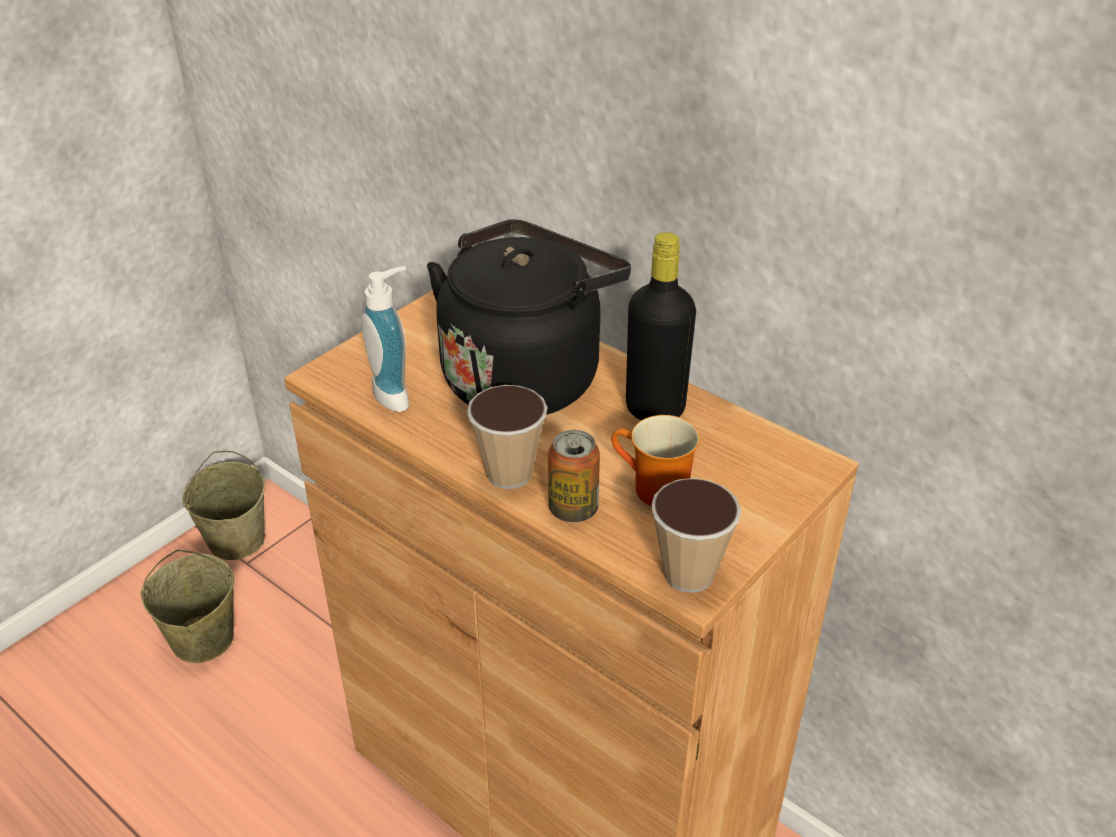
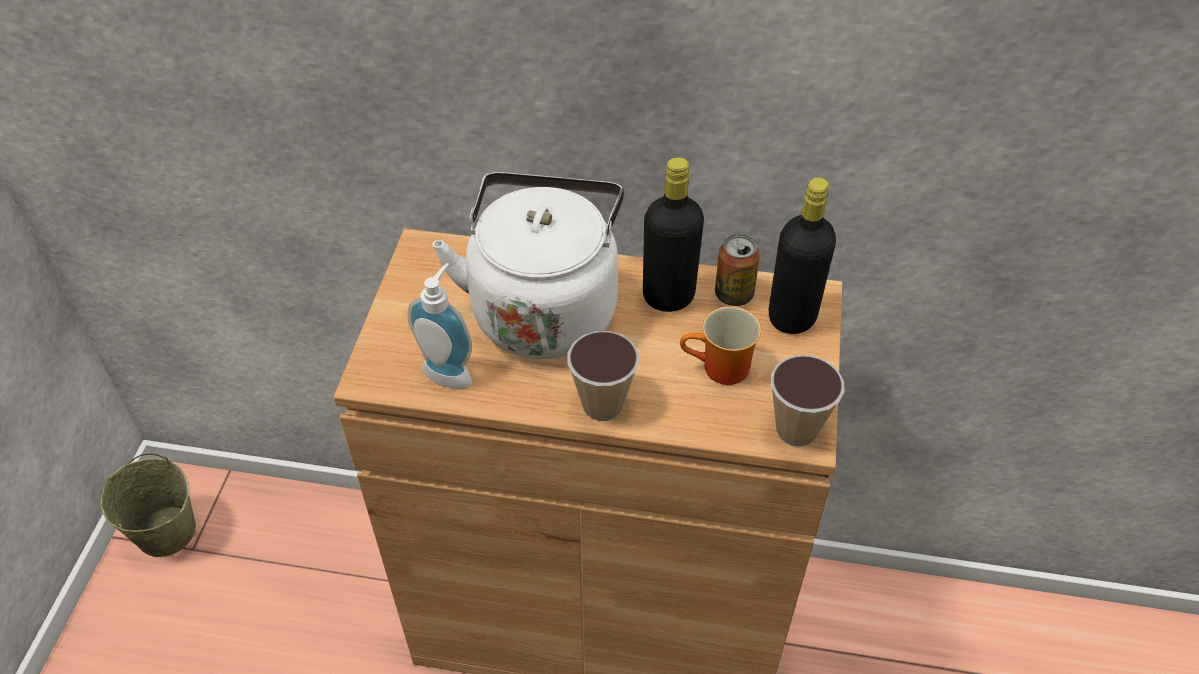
camera: 30 degrees left, 10 degrees up
(203, 640) = (202, 640): beige bucket -> none
(526, 376) = (544, 308): black kettle -> white kettle
(573, 509) = (675, 414): can -> can (733, 294)
(772, 473) = (792, 317): none -> black bottle

